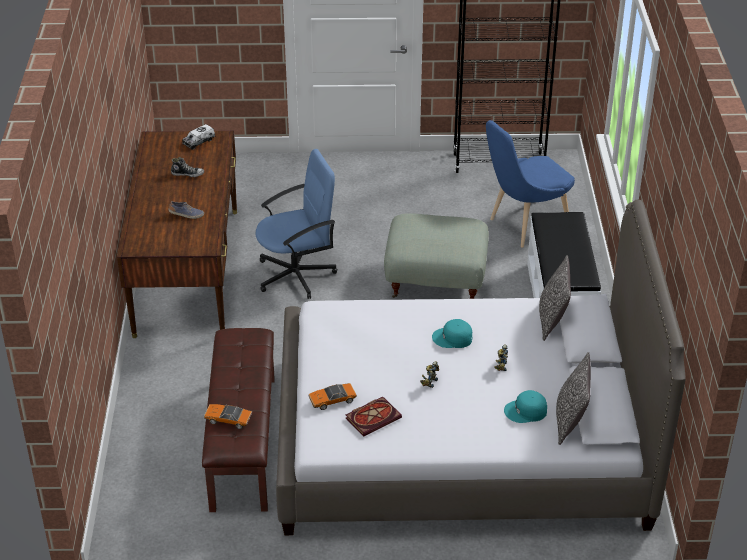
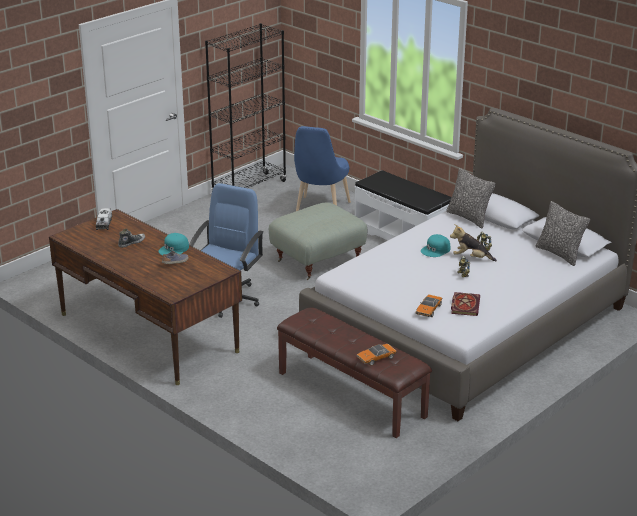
camera: 45 degrees left, 10 degrees down
(472, 369) = (471, 258): none -> plush toy
(526, 411) = (532, 261): turquoise cap -> turquoise cap (174, 249)

